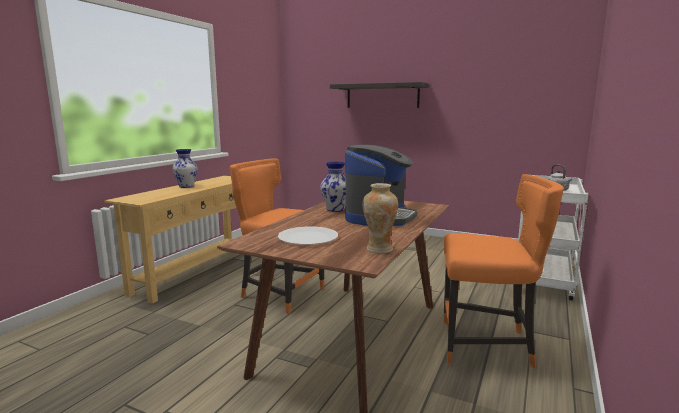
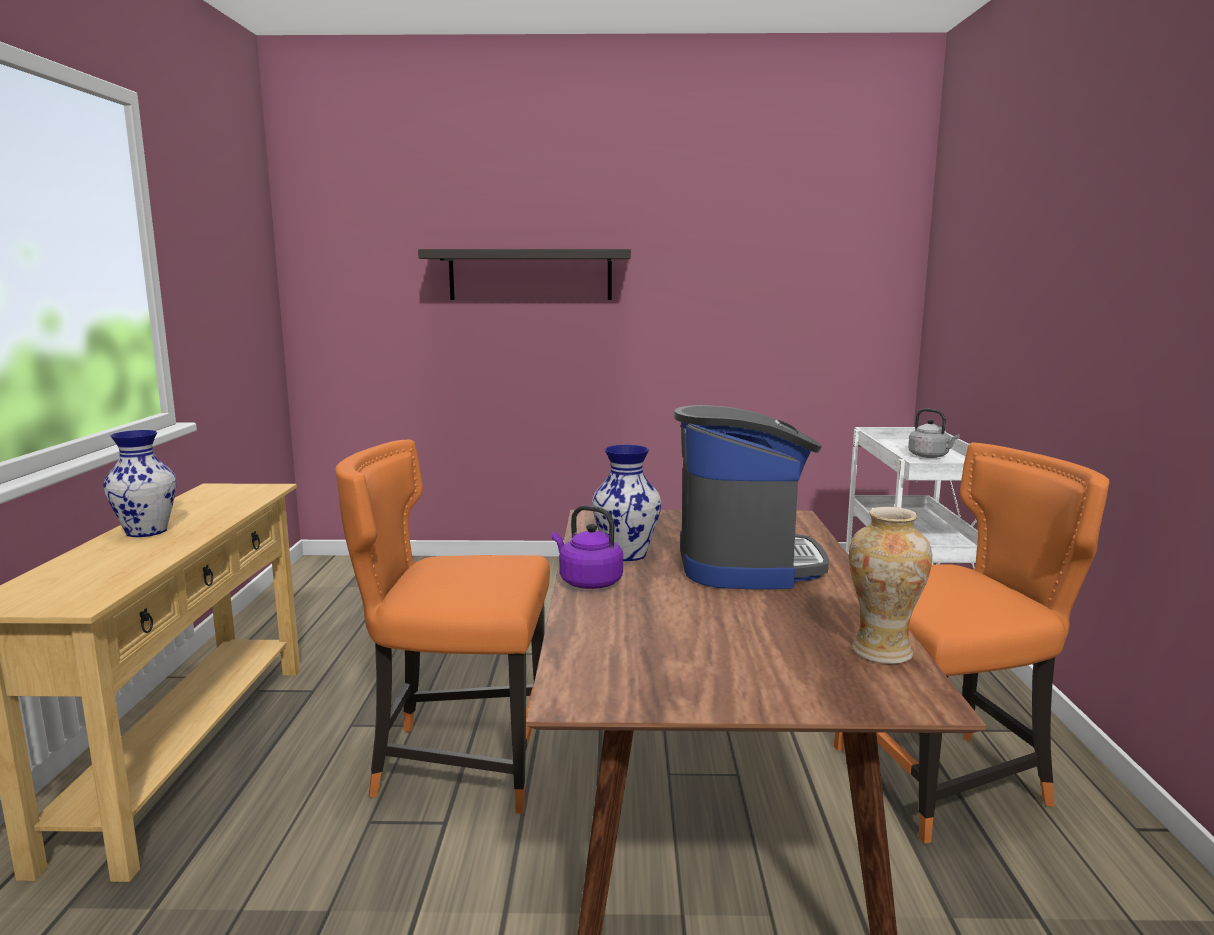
camera: 25 degrees left, 0 degrees up
(305, 215) = (587, 582): none -> purple kettle
(308, 238) = (697, 648): white plate -> none

